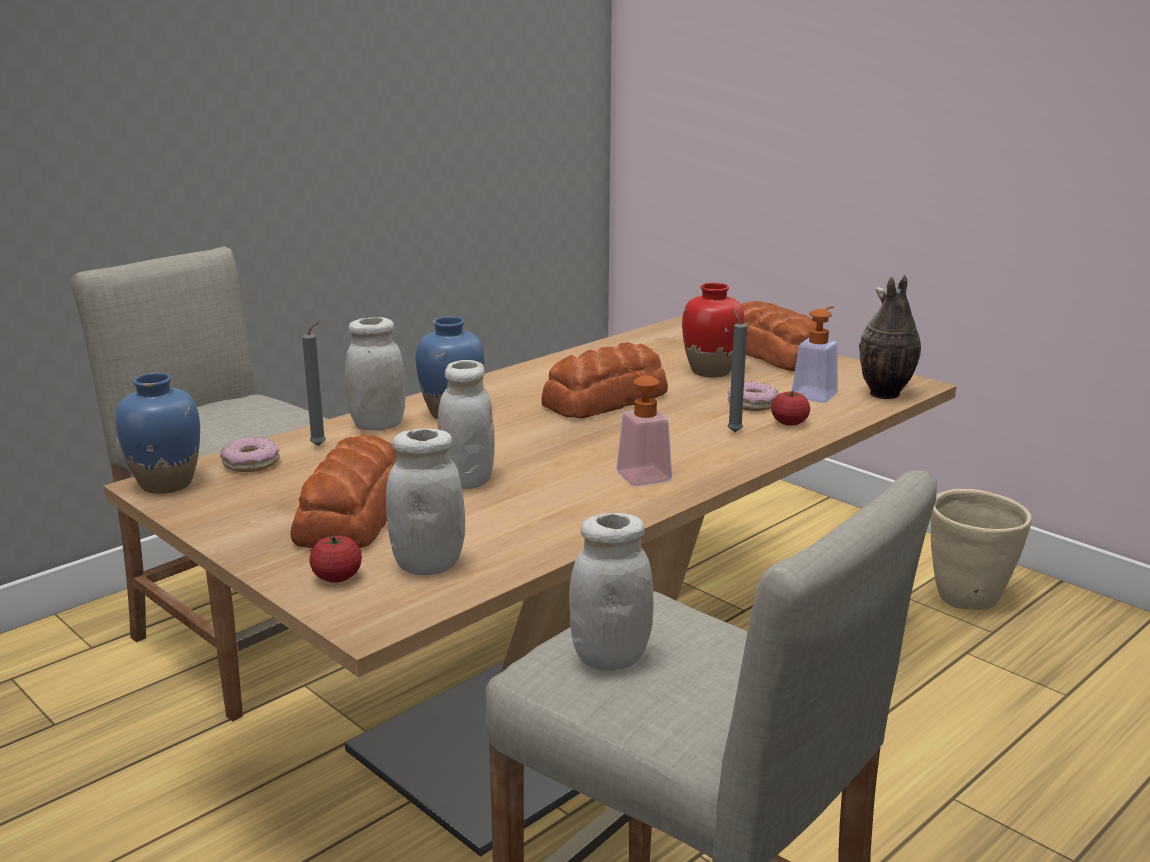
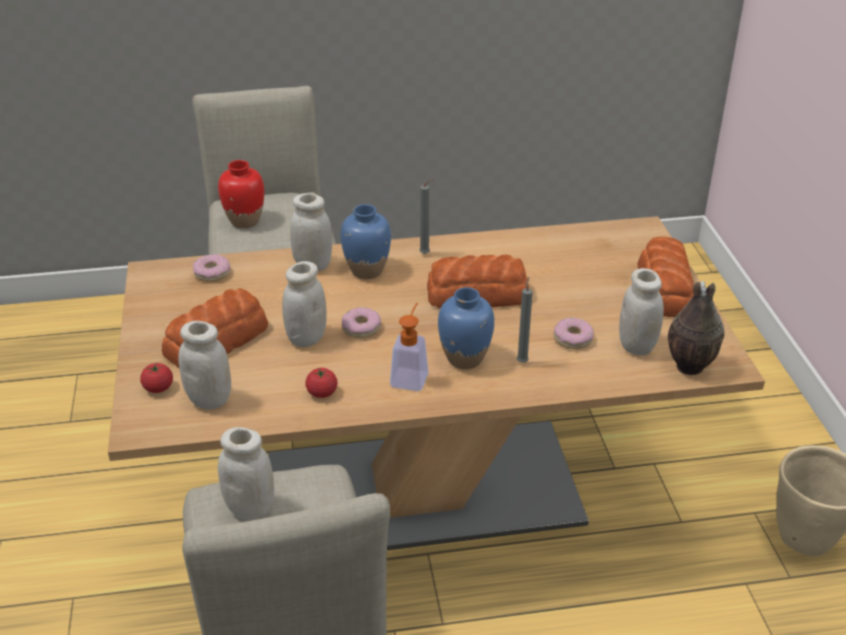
camera: 35 degrees right, 15 degrees up
(167, 483) = (156, 273): blue vase -> blue vase (465, 358)
(321, 445) = (263, 271): grey candle -> grey candle (426, 254)
(520, 455) = (361, 328): none -> donut
(711, 371) = (589, 291): red vase -> red vase (244, 221)
(789, 423) = (573, 369): tomato -> tomato (322, 393)
(817, 393) = (636, 346): soap dispenser -> white jar

